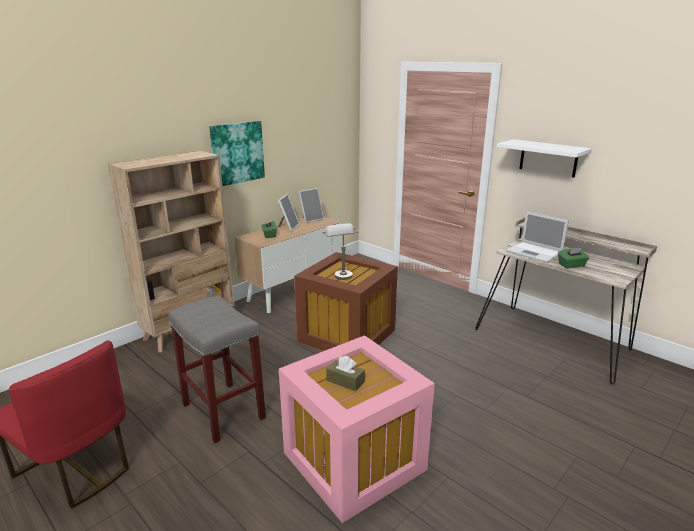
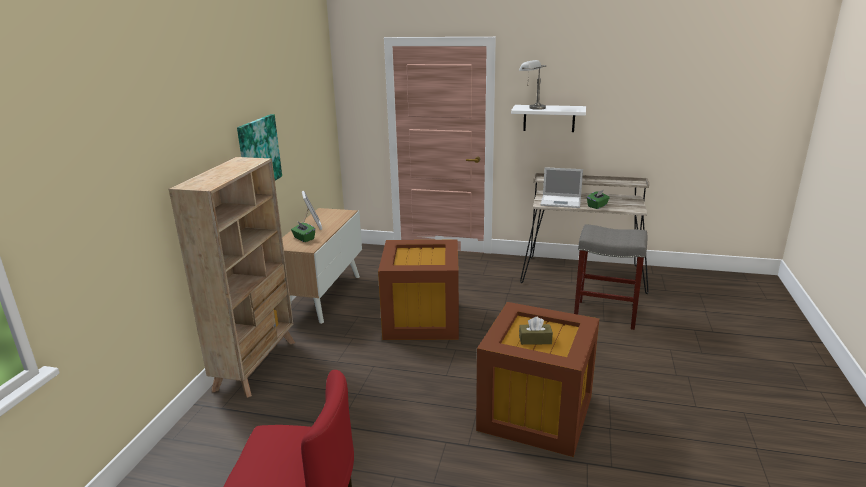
camera: 30 degrees left, 0 degrees up
(222, 411) = (383, 421): grey stool -> grey stool (604, 314)
(311, 219) = (324, 213): picture frame -> none
(340, 273) = (414, 258): grey table lamp -> grey table lamp (532, 107)
(351, 460) = (533, 413): pink storage box -> brown storage box

